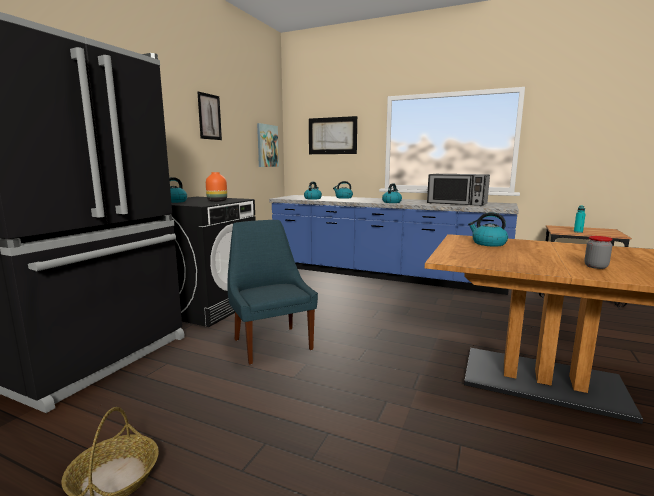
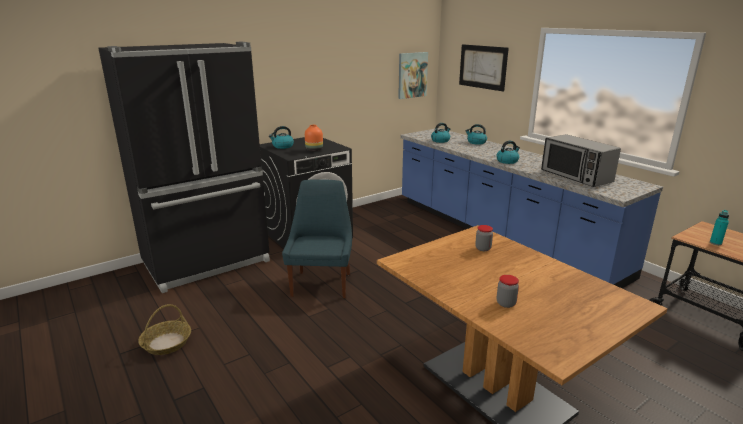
camera: 30 degrees right, 10 degrees up
(209, 117) = (337, 58): picture -> none
(488, 243) = (483, 248): kettle -> jar

